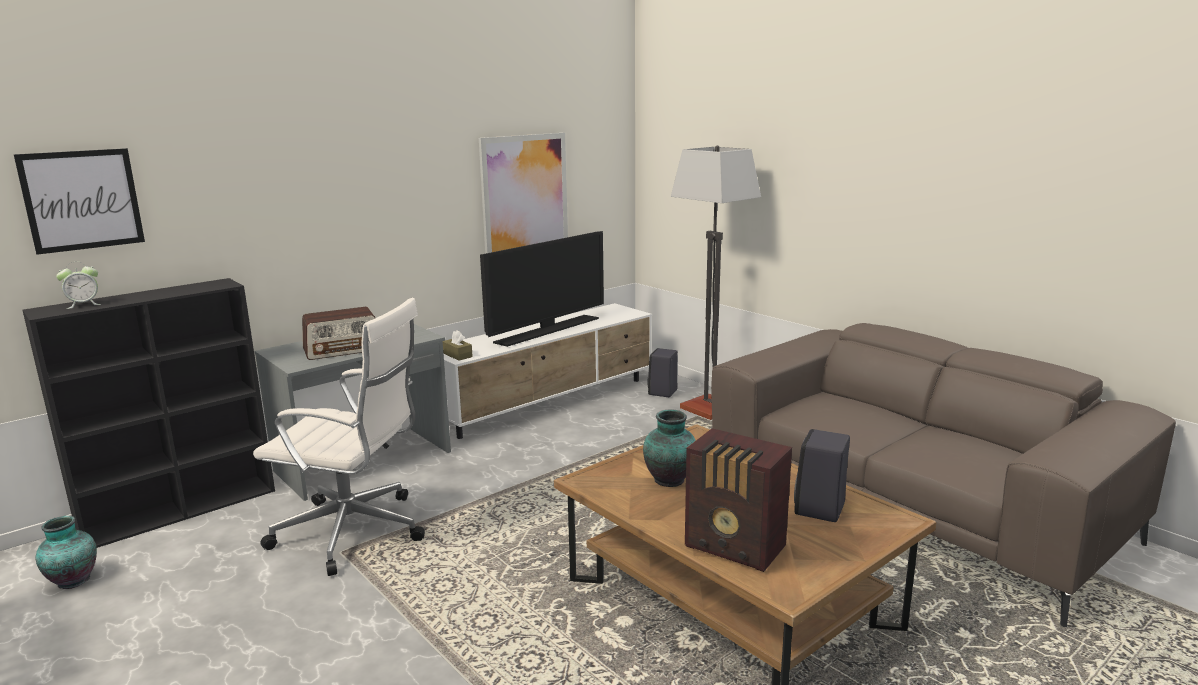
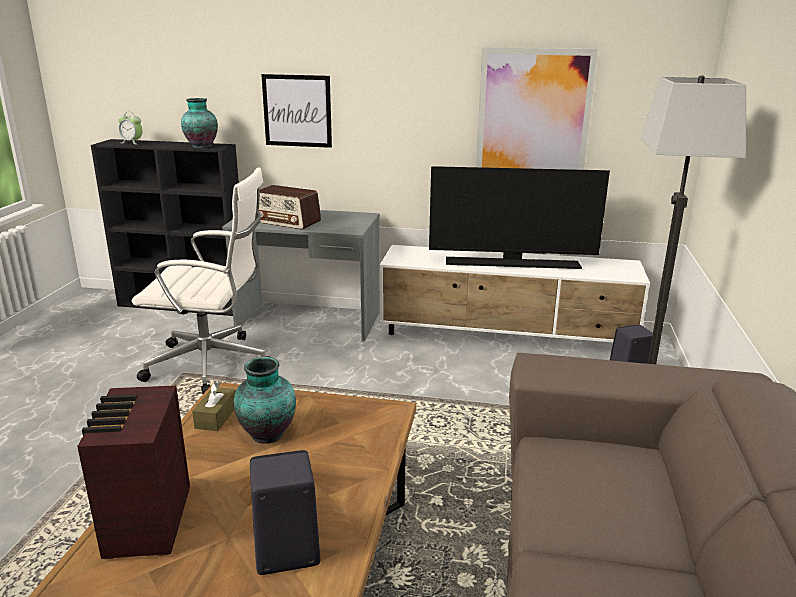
camera: 50 degrees right, 5 degrees up
(72, 581) = (86, 319): vase -> vase (201, 146)
(82, 200) = (149, 69): picture -> picture (297, 111)
(354, 532) = (212, 365): white office chair -> white office chair turned 60 degrees counterclockwise
(457, 355) = (399, 258): brown tissue box -> brown tissue box (216, 417)

